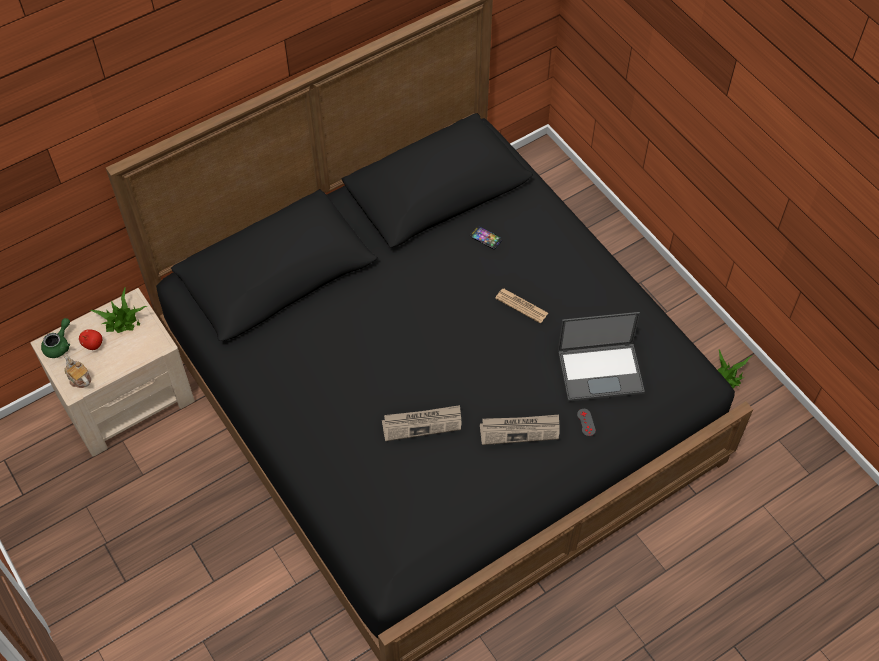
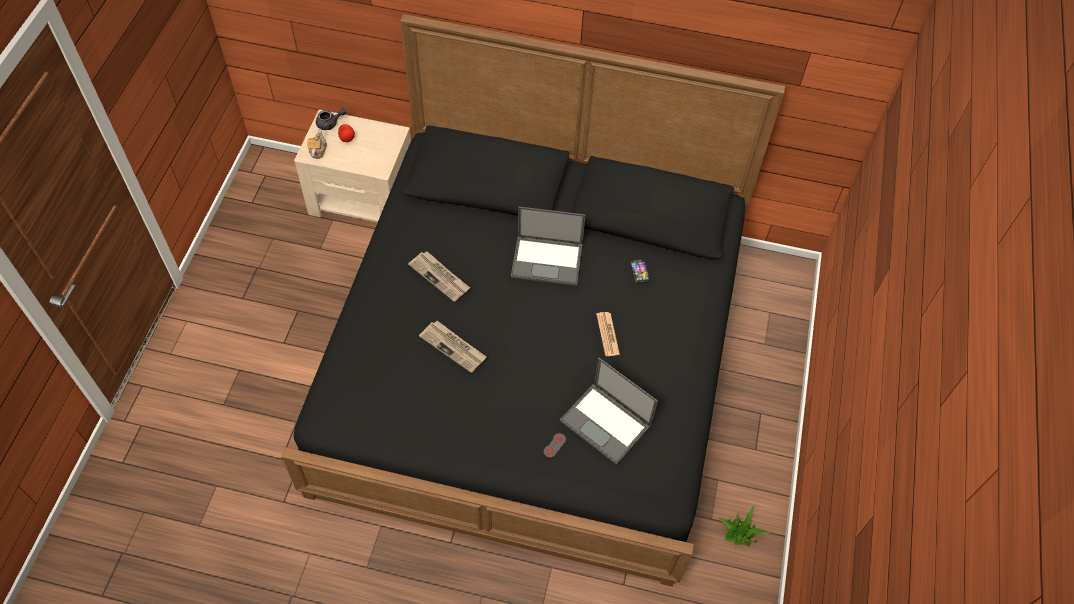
camera: 45 degrees right, 0 degrees up
(59, 345) = (330, 123): green teapot -> grey teapot
(122, 320) = (378, 138): potted plant -> none
(407, 290) = (548, 260): none -> laptop
(520, 430) = (506, 408): newspaper -> newspaper (440, 277)

